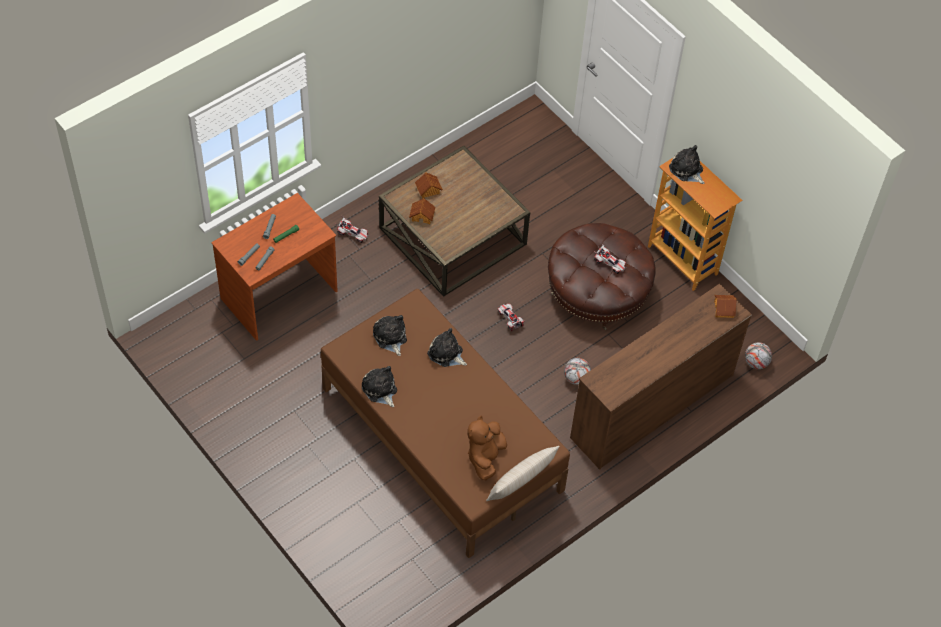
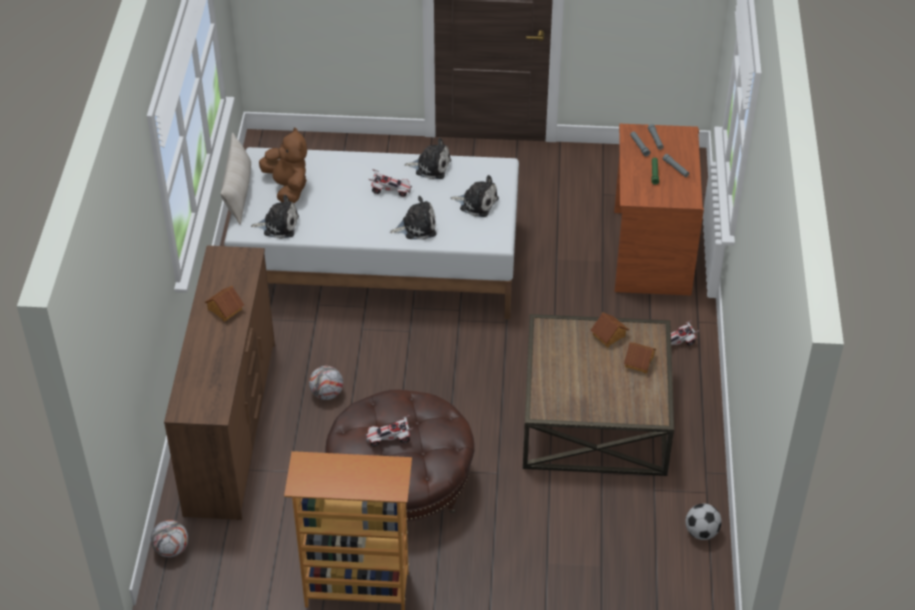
camera: 135 degrees right, 10 degrees down
(441, 440) = (377, 262): brown bed -> white bed
(485, 142) = (701, 532): none -> football
(510, 319) = (446, 391): toy car -> toy car (390, 190)
(687, 170) = (378, 477): plush toy -> plush toy (278, 225)
(724, 309) = (196, 404): toy house -> toy house (224, 309)

